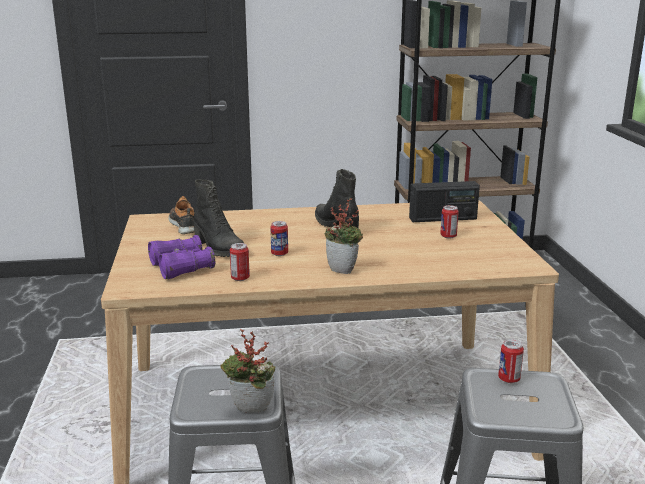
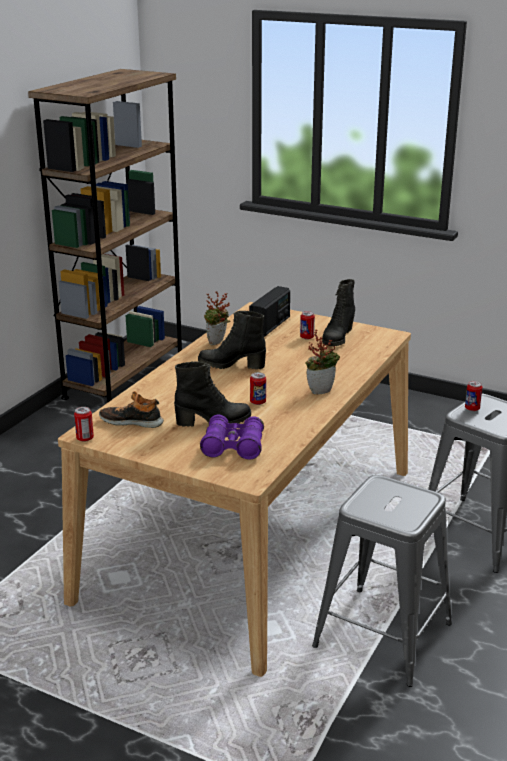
camera: 55 degrees left, 5 degrees up
(240, 278) = (287, 430): can -> can (85, 438)
(250, 411) = (429, 502): potted plant -> potted plant (217, 343)
(473, 247) = (337, 338): none -> black boot

